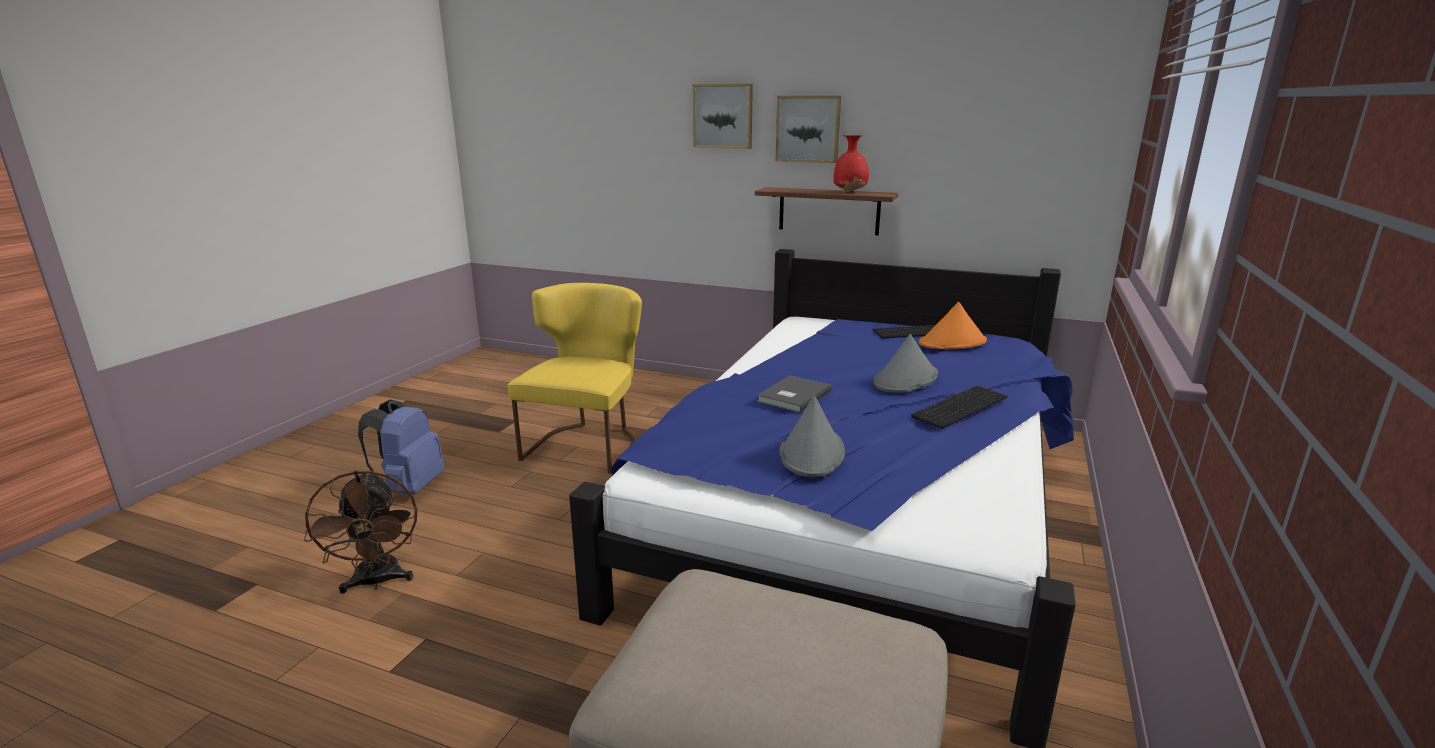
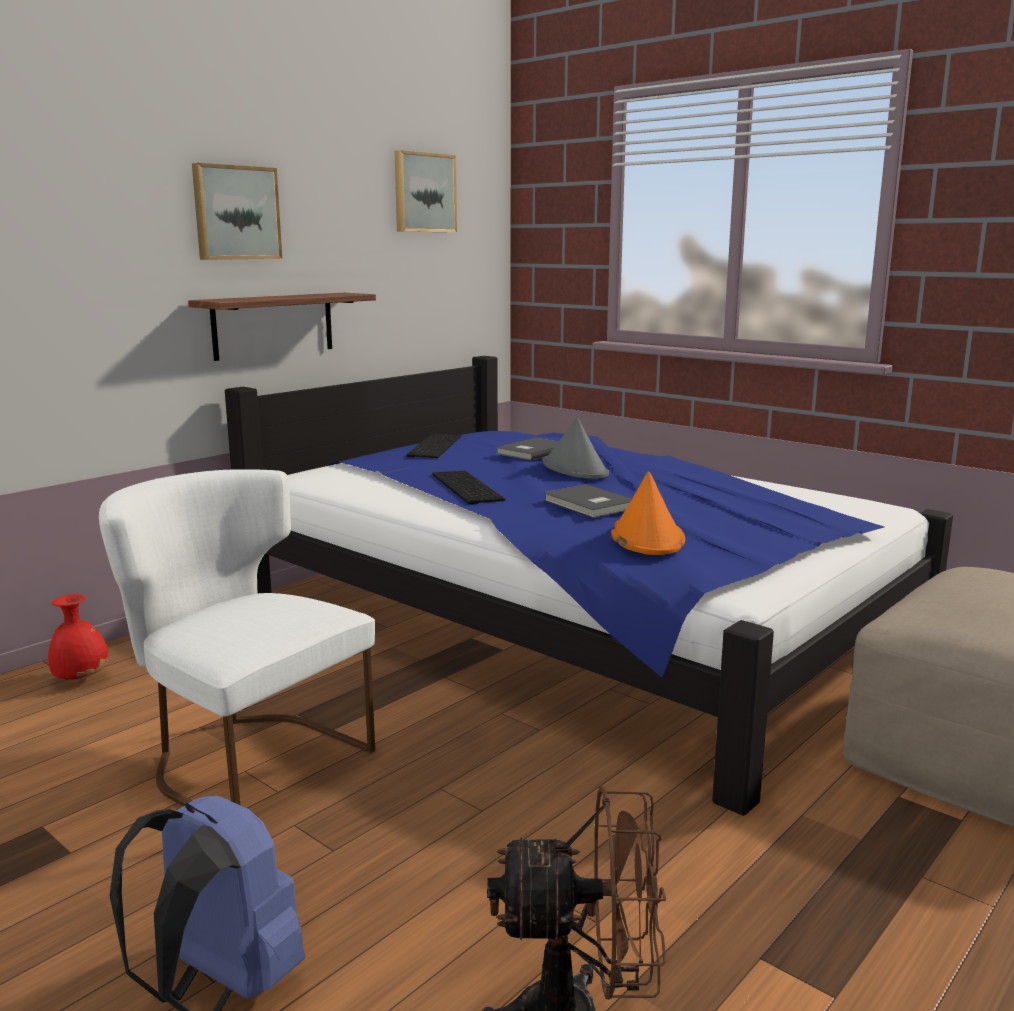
camera: 70 degrees left, 5 degrees down
(587, 444) = (246, 760): yellow chair -> white chair
(723, 116) = (108, 191): picture -> picture (423, 193)
(811, 452) = (739, 517): grey hat -> none
(850, 192) = (314, 295): red vase -> red vase (81, 678)
(940, 358) = (531, 452): none -> grey book
(953, 342) = (489, 442): orange hat -> orange hat (646, 537)
(959, 406) = (656, 466): keyboard -> keyboard (464, 487)

